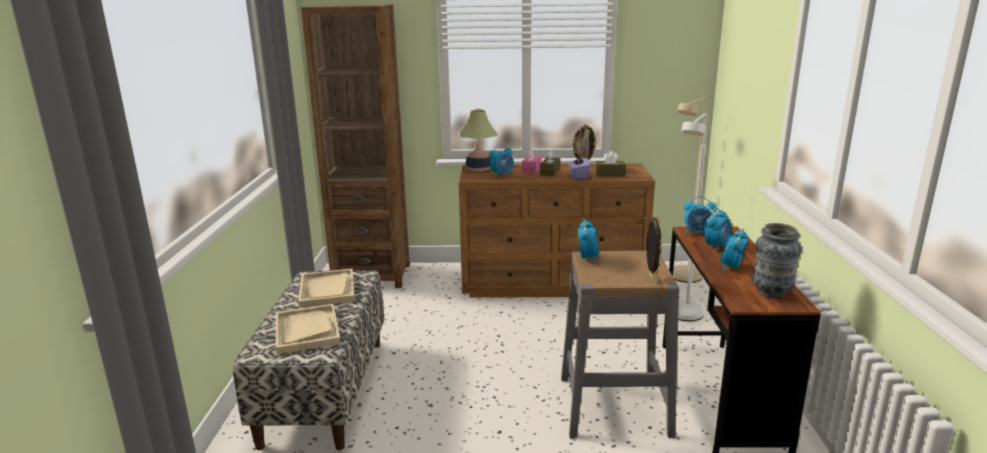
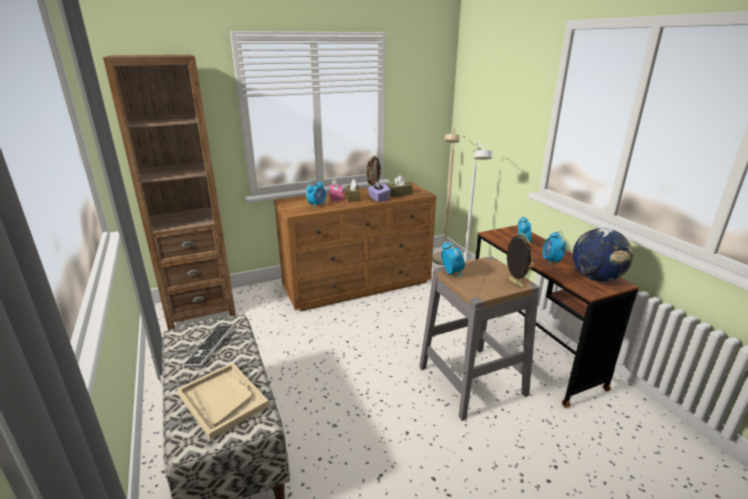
camera: 25 degrees left, 5 degrees up
(327, 290) = (209, 346): beige tray -> keyboard
(479, 169) = (292, 202): table lamp -> none
(697, 233) = (500, 235): alarm clock -> none
(771, 293) = (596, 278): vase -> globe

